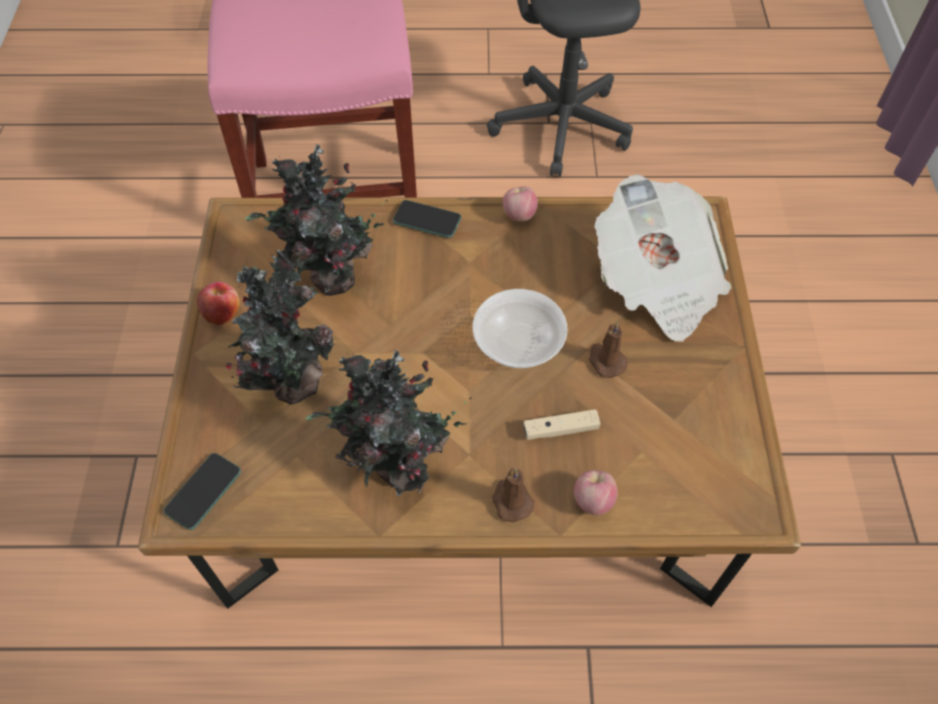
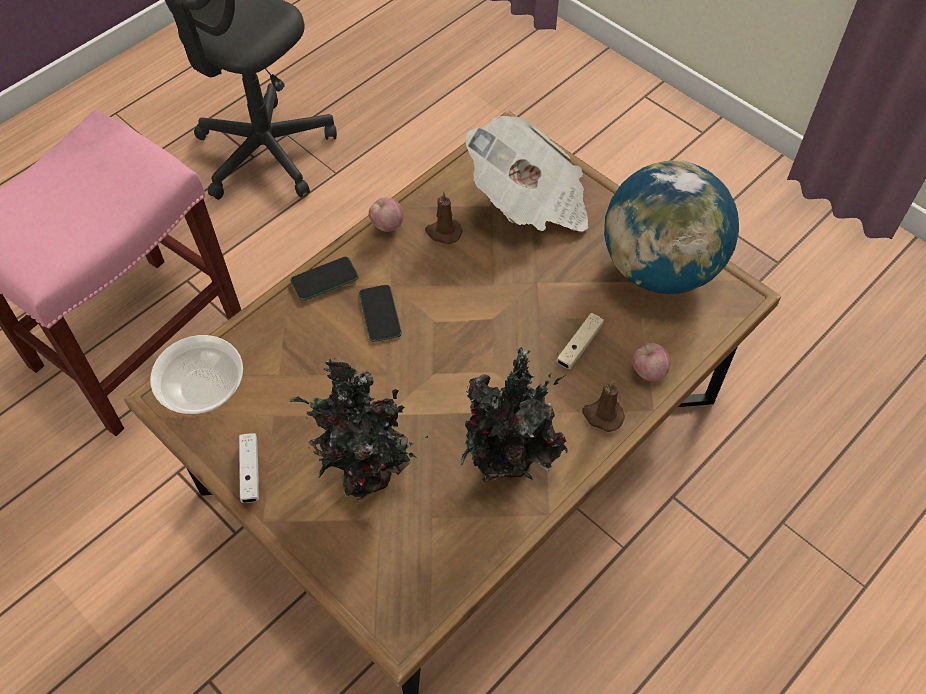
camera: 45 degrees left, 0 degrees up
(203, 491) = (397, 601): phone -> phone (380, 314)
(222, 313) = (250, 472): apple -> white game controller
(330, 281) = (305, 380): potted plant -> none
(518, 343) = (489, 313): bowl -> bowl (203, 388)
(606, 360) = (556, 278): brown candle -> brown candle (443, 232)
(709, 426) = (660, 268): none -> globe

